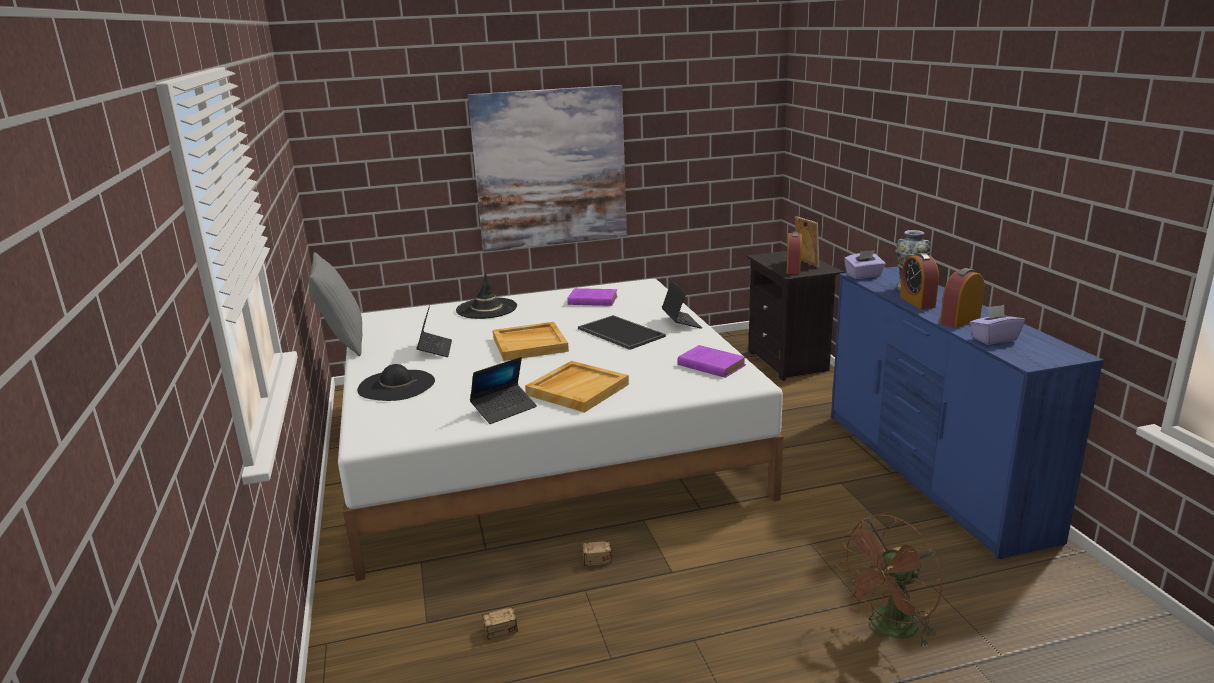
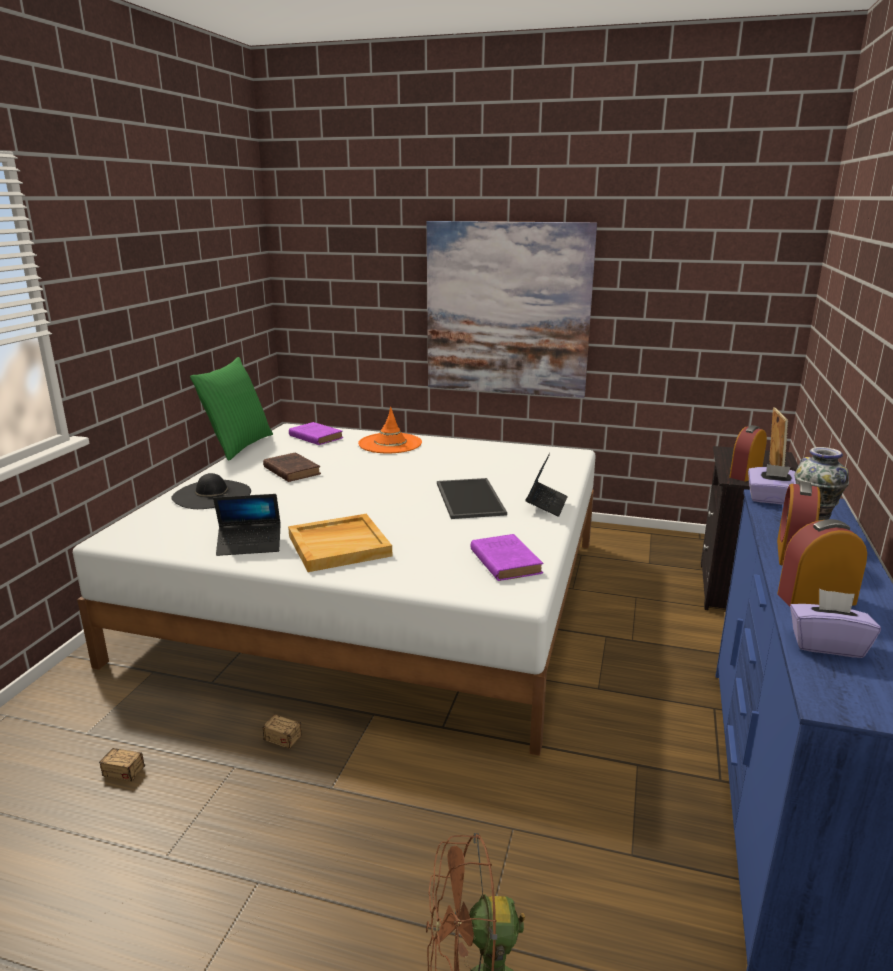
camera: 30 degrees right, 0 degrees up
(343, 343) = (238, 446): grey pillow -> green pillow
(435, 349) = (291, 470): laptop -> brown book
(486, 309) = (390, 443): black hat -> orange hat
(530, 344) = (372, 487): beige tray -> none
(591, 300) = (493, 458): purple book -> purple book (315, 436)

